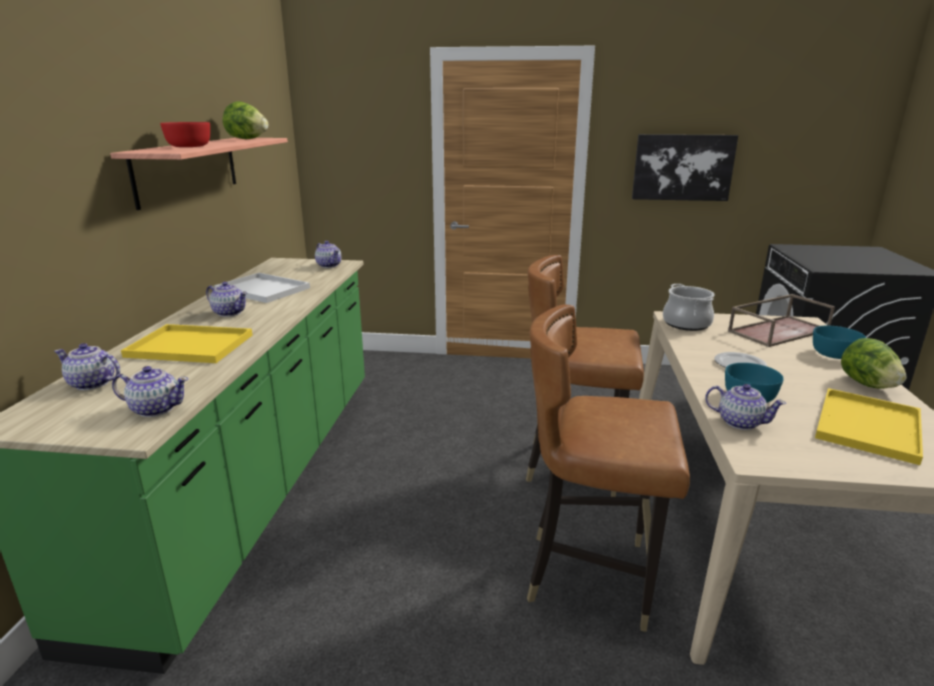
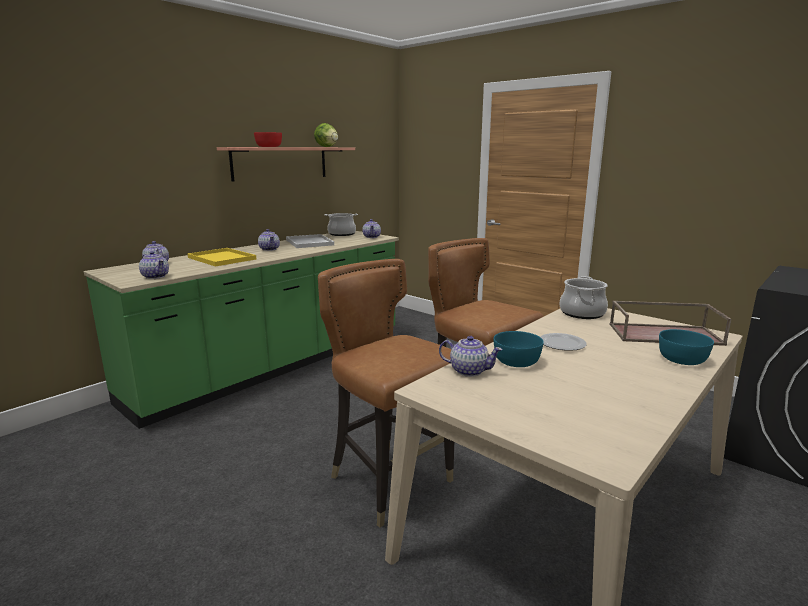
camera: 35 degrees right, 5 degrees down
(276, 267) = (341, 234): none -> cooking pot
(682, 167) = (692, 181): picture -> none
(739, 422) = (468, 371): teapot -> teapot turned 45 degrees counterclockwise
(867, 384) = (657, 384): lettuce -> none
(869, 427) = (575, 405): yellow tray -> none

